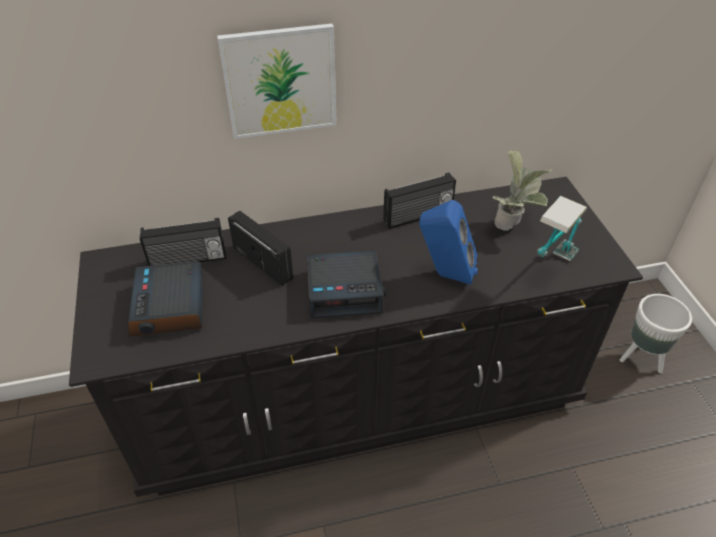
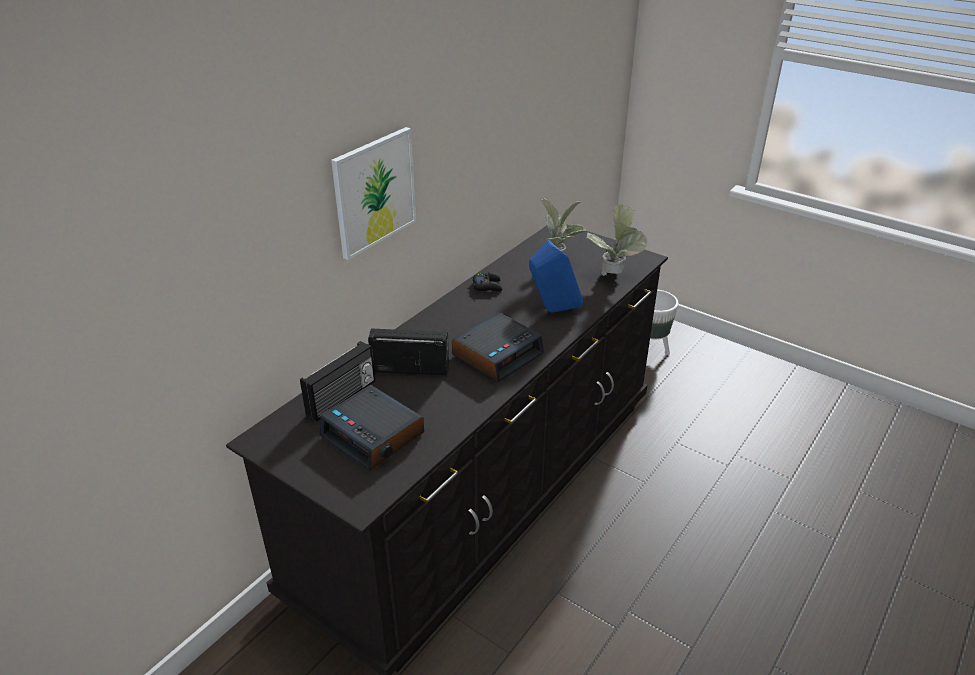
camera: 40 degrees left, 10 degrees down
(418, 216) = (487, 286): radio -> black game controller
(551, 270) = (613, 277): table lamp -> potted plant

